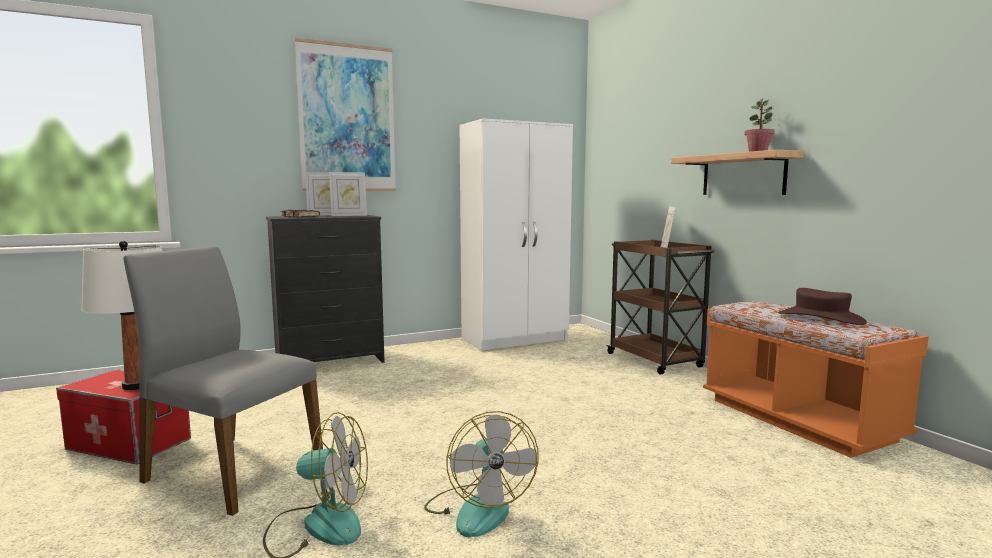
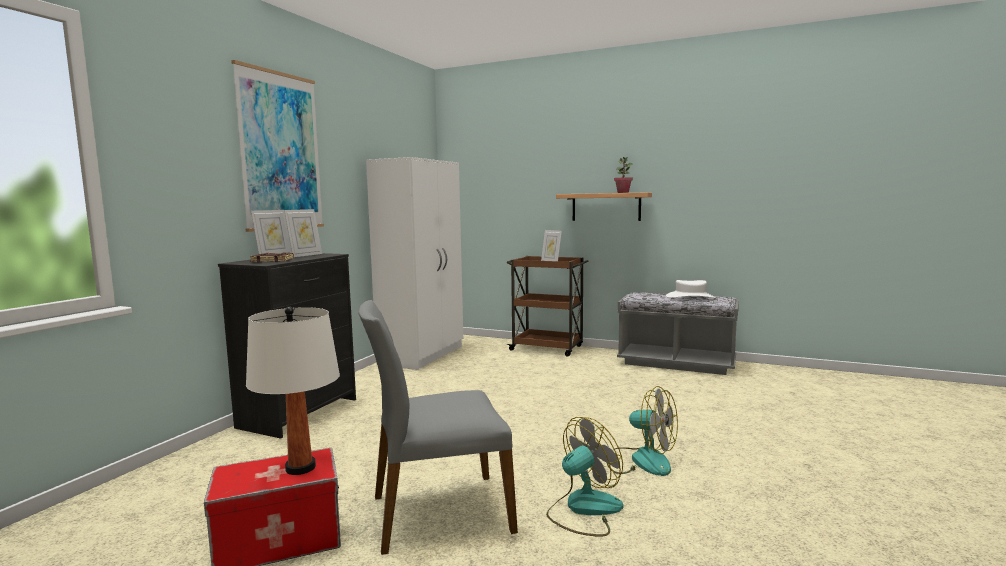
camera: 40 degrees left, 0 degrees up
(798, 419) = (676, 363): orange bench -> grey bench
(821, 318) = (690, 297): brown hat -> white hat

